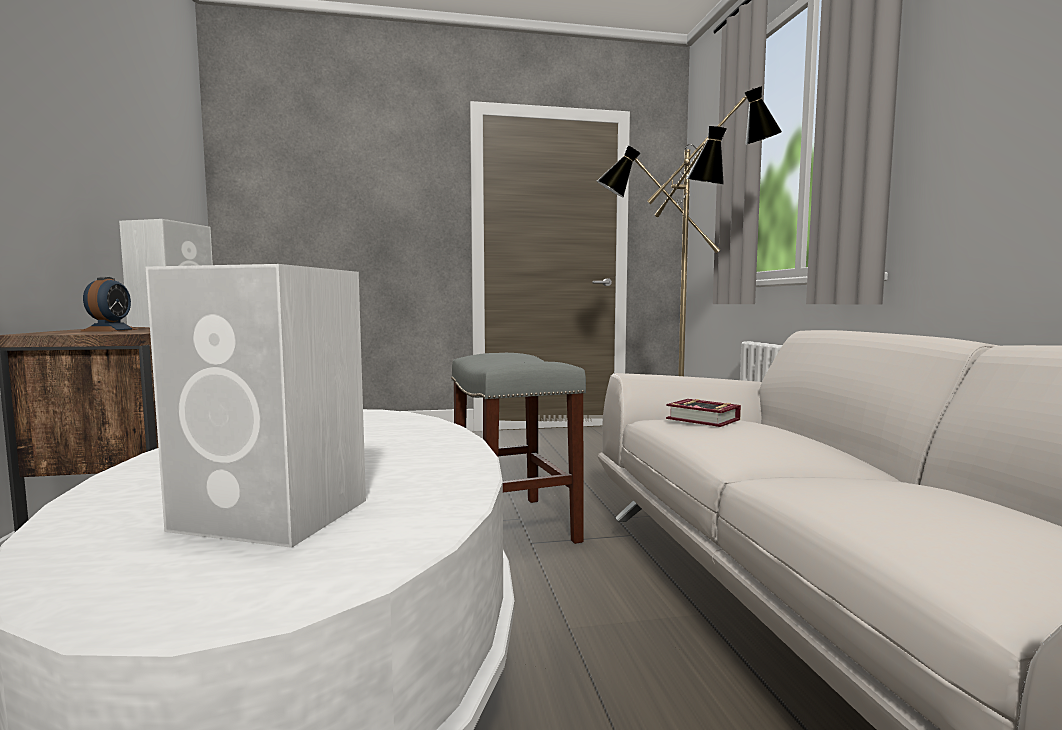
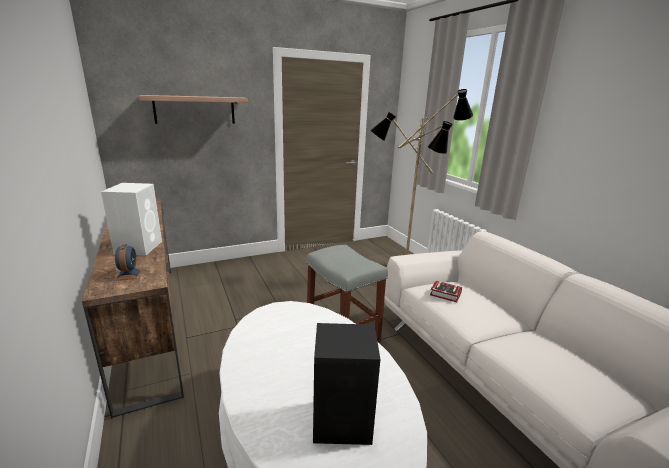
camera: 15 degrees left, 15 degrees up
(276, 515) = (344, 422): white speaker -> black speaker
(349, 190) = (195, 110): none -> shelf

